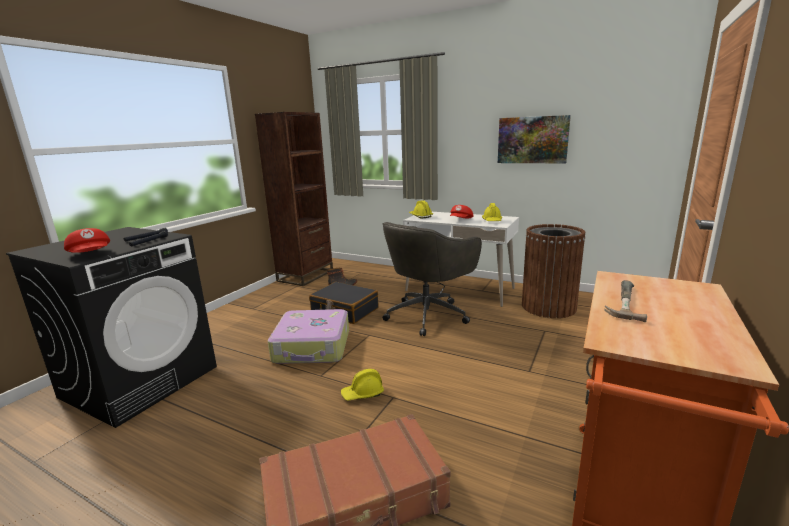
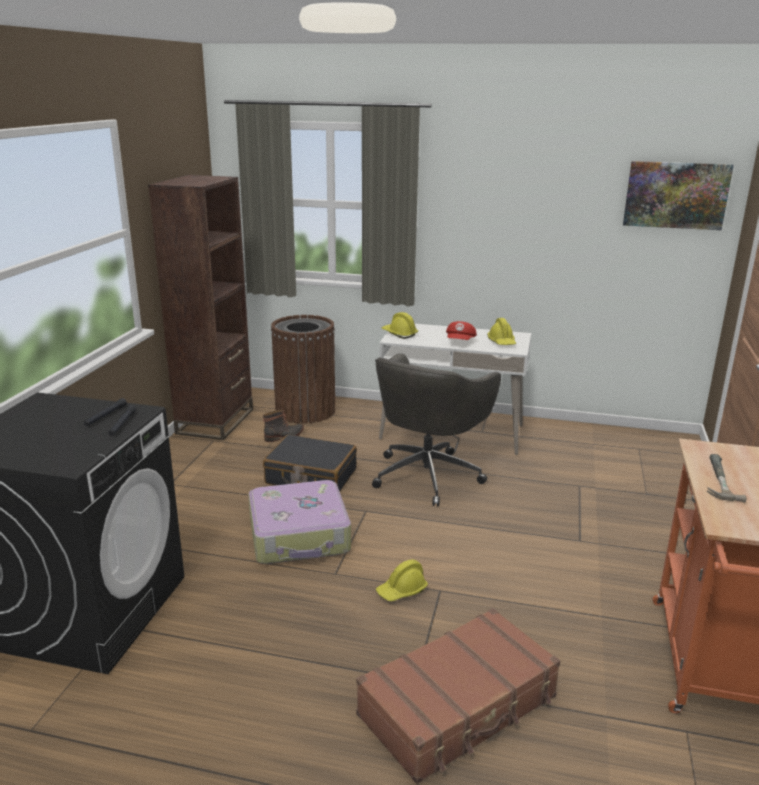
camera: 15 degrees left, 5 degrees up
(92, 255) = (74, 455): red cap -> none
(532, 140) = (548, 230): picture -> picture (676, 195)
(548, 307) = (572, 451): brown trash can -> brown trash can (305, 411)

